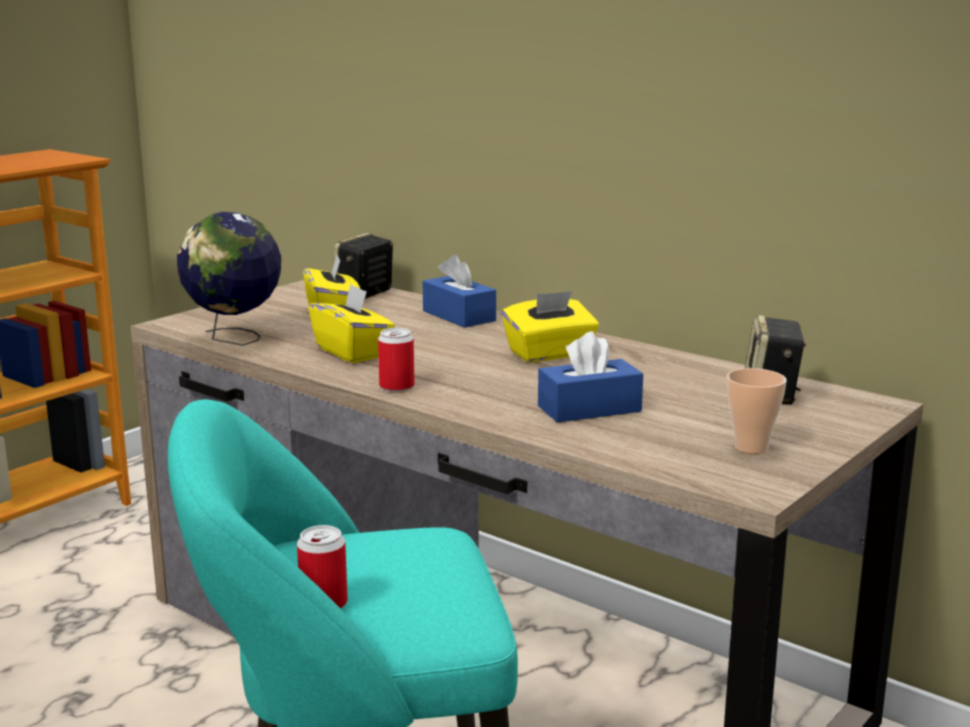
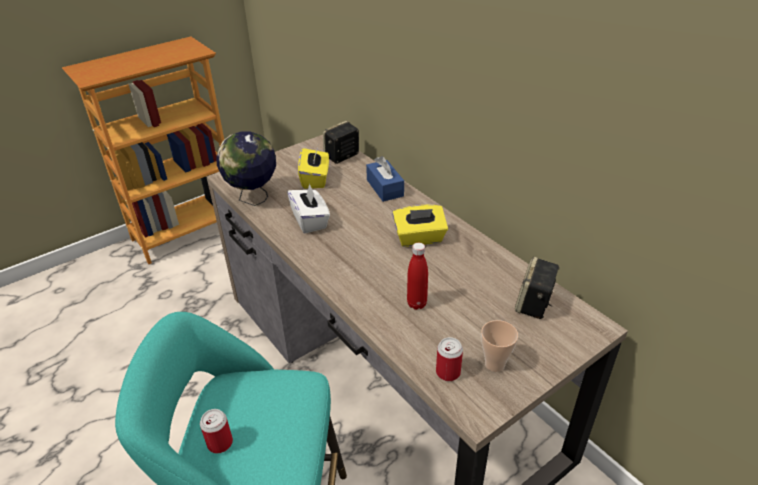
camera: 15 degrees right, 20 degrees up
(353, 352) = (310, 220): yellow tissue box -> white tissue box
(397, 386) = (319, 262): can -> can (448, 372)
(589, 409) = (416, 304): blue tissue box -> red bottle

